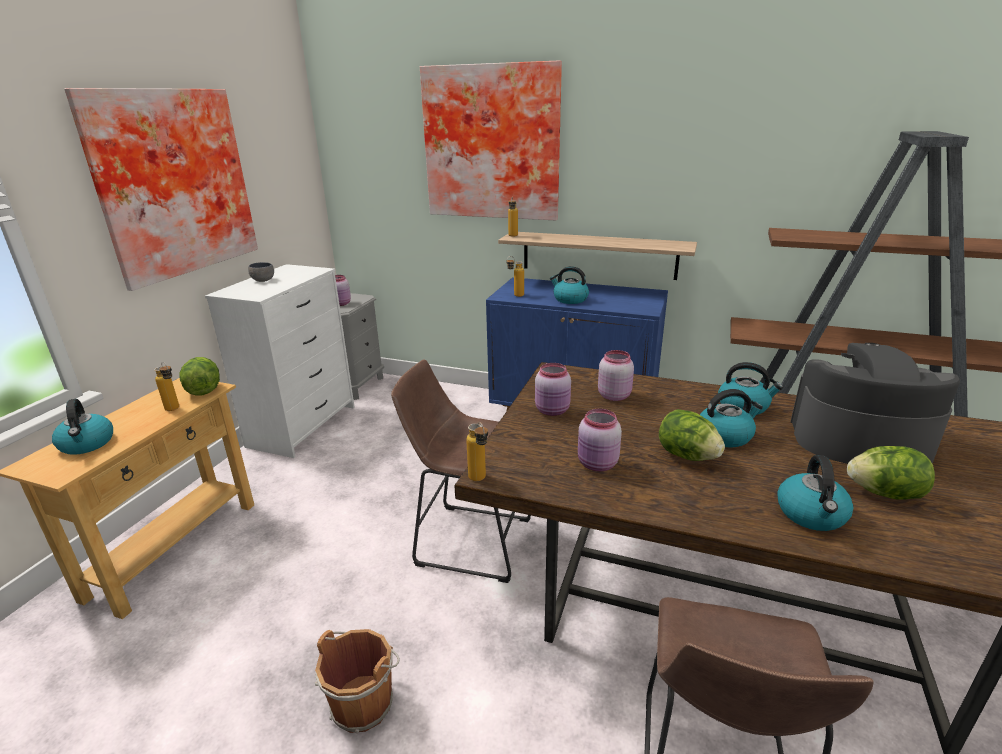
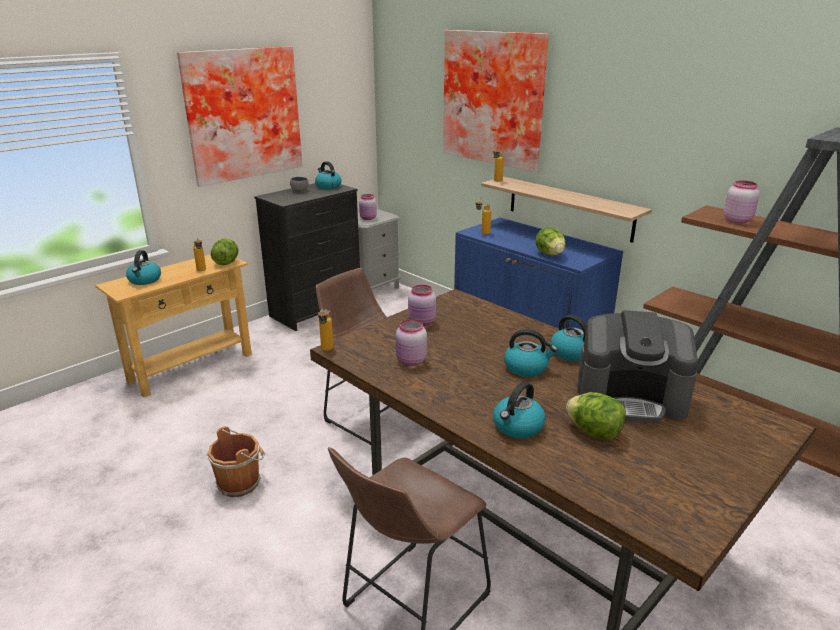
camera: 25 degrees right, 0 degrees up
(303, 426) = (316, 311): white dresser -> black dresser
(569, 299) = (523, 243): kettle -> kettle (328, 186)
(614, 395) = (479, 323): pink jar -> pink jar (737, 220)
(687, 456) = (479, 372): lettuce -> lettuce (550, 254)
(857, 440) = (631, 397): coffee machine -> coffee machine turned 150 degrees clockwise

